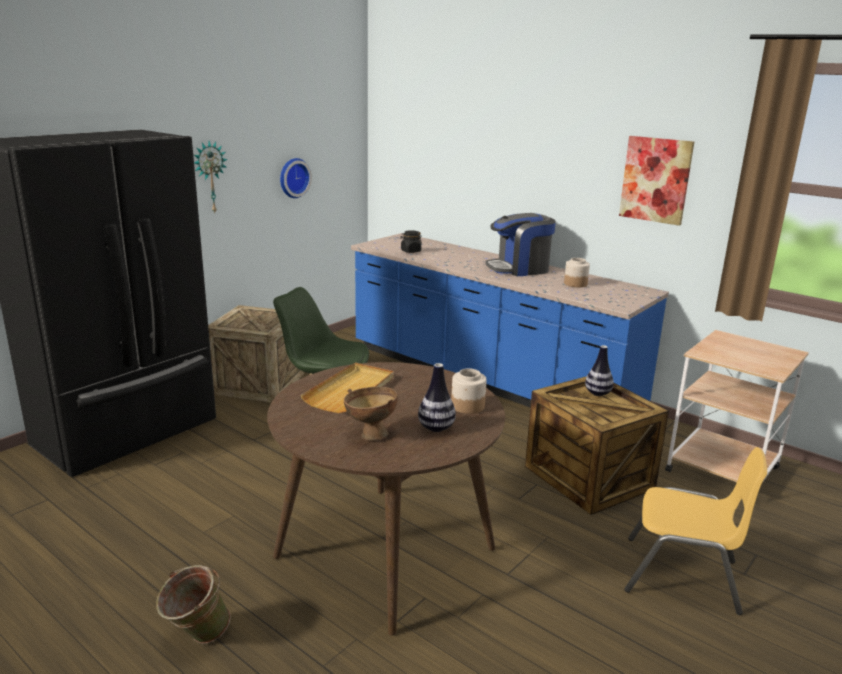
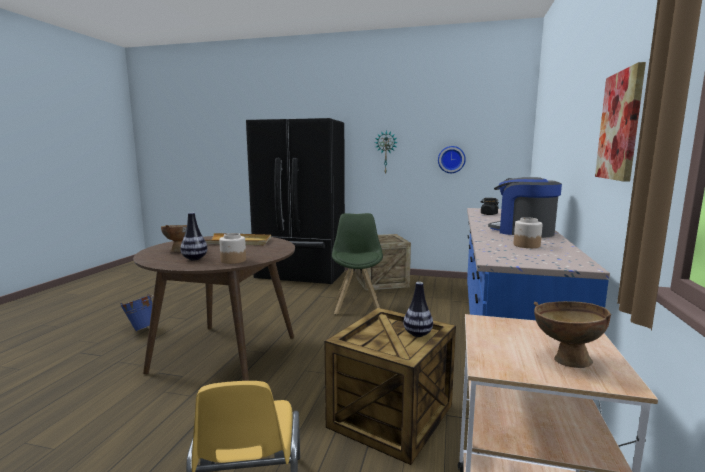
camera: 65 degrees right, 10 degrees down
(196, 637) = (141, 329): green bucket -> blue bucket
(764, 353) = (564, 359): none -> brown bowl

